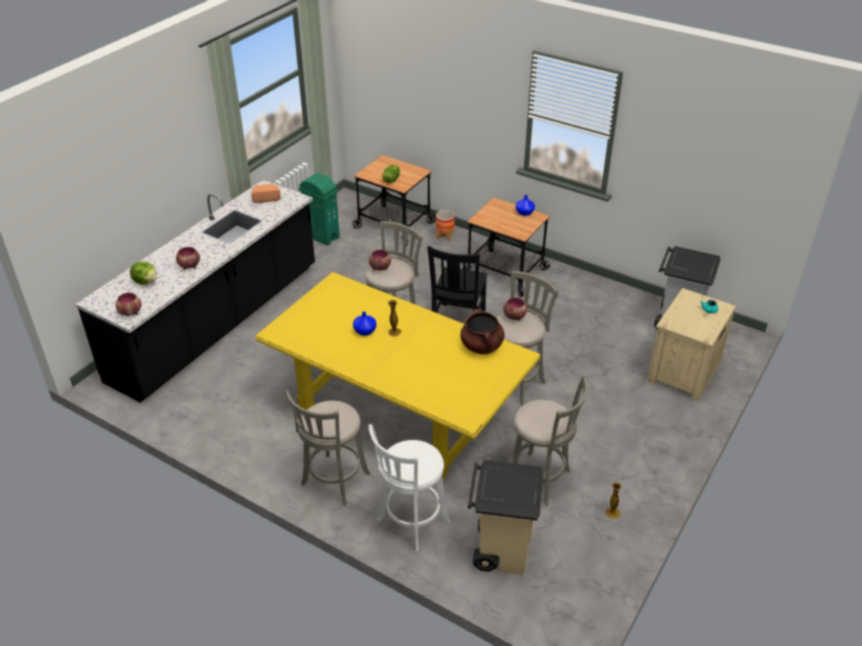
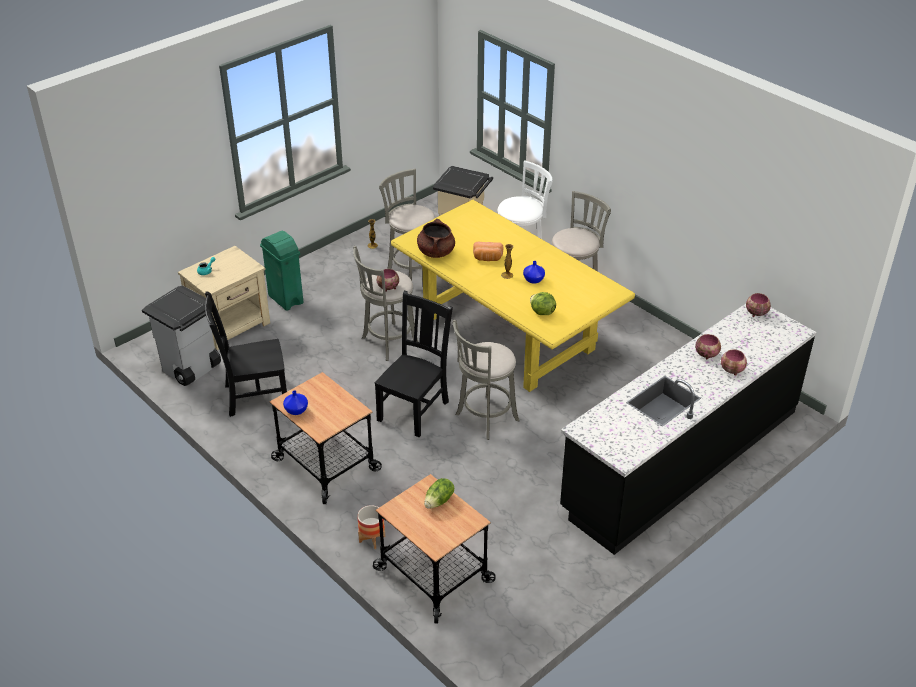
camera: 165 degrees left, 0 degrees up
(146, 281) = (750, 344): lettuce -> lettuce (542, 312)
(266, 198) = (620, 437): bread -> bread (487, 258)
(322, 236) = (542, 574): green trash can -> green trash can (286, 299)
(379, 268) = (498, 359): bowl -> bowl (732, 371)
(602, 310) = (254, 396): none -> black chair

